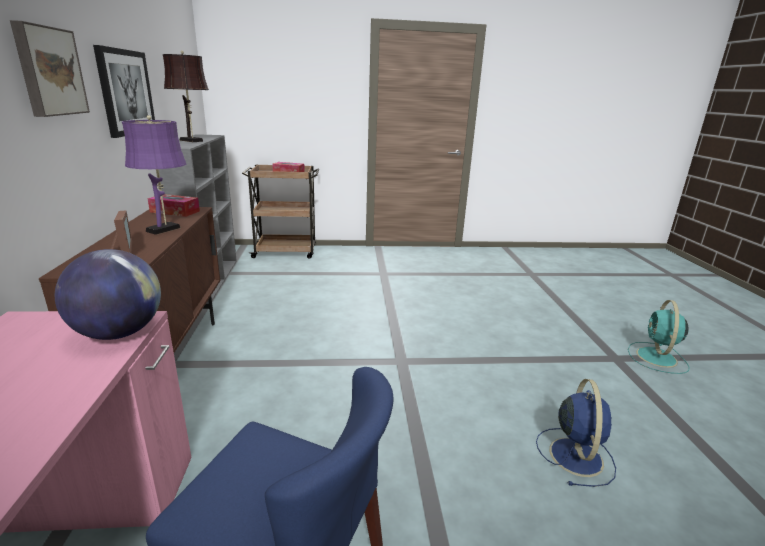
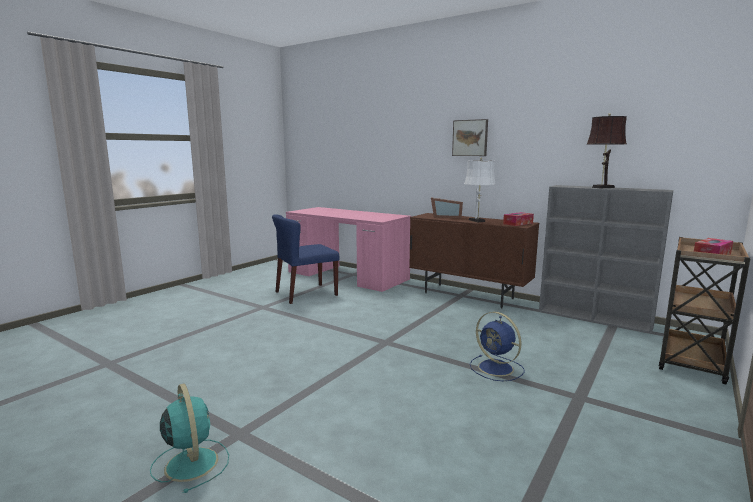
camera: 130 degrees right, 10 degrees down
(119, 333) = (374, 219): globe -> none
(126, 92) = (541, 147): picture -> none
(166, 229) = (477, 221): purple table lamp -> white table lamp
(575, 455) = (243, 350): blue fan -> blue fan (497, 368)

